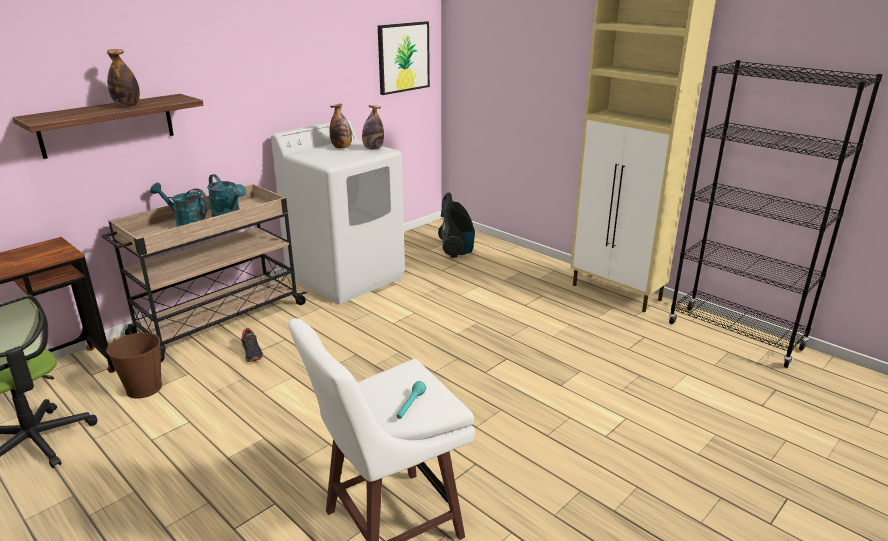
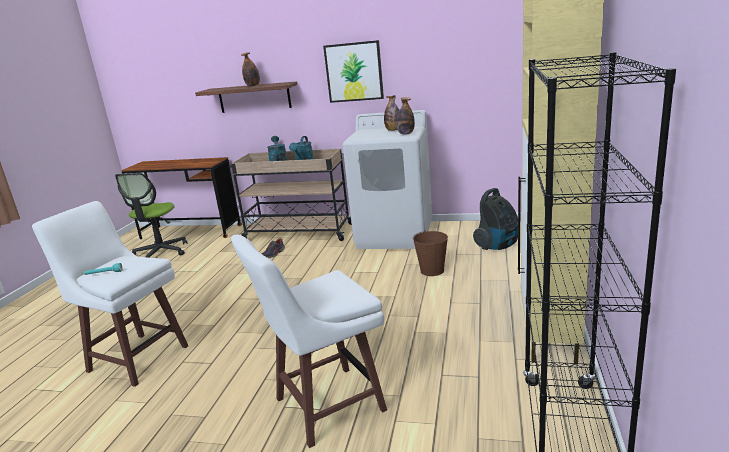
camera: 60 degrees right, 5 degrees down
(144, 388) = (217, 249): brown bucket -> brown bucket (432, 270)
(403, 57) = (498, 59): picture -> picture (354, 72)
(623, 413) = (326, 405): none -> white stool

